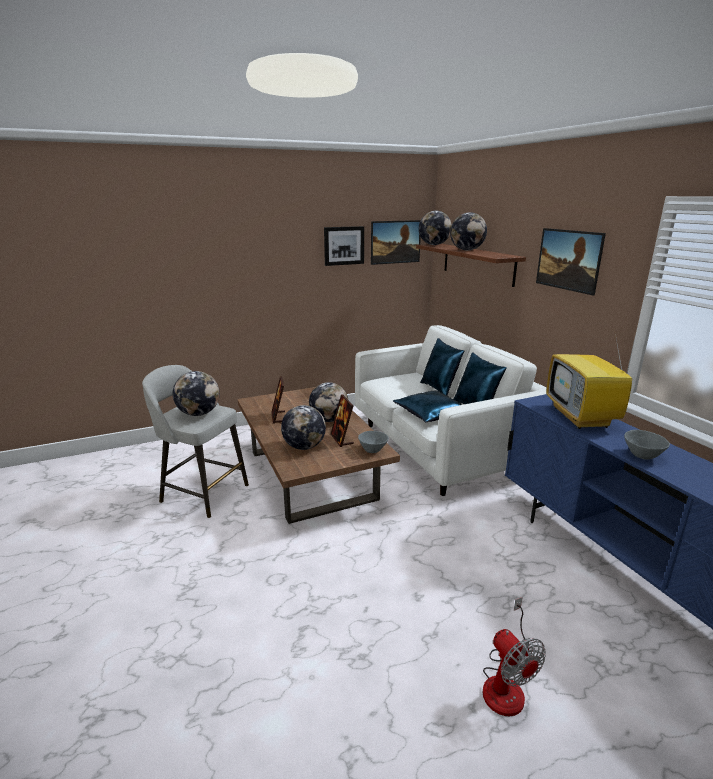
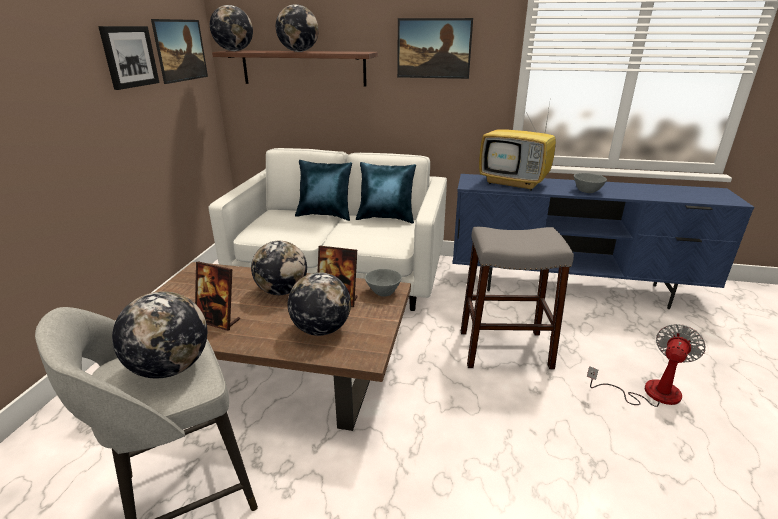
camera: 55 degrees left, 5 degrees up
(431, 414) = (365, 237): blue pillow -> none
(453, 561) = (504, 349): none -> grey stool
(506, 683) = (649, 392): fan -> fan turned 60 degrees counterclockwise

